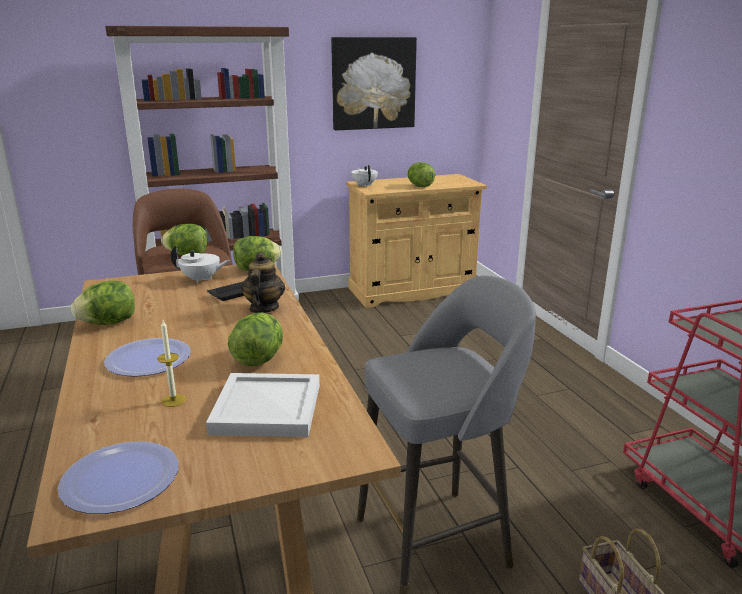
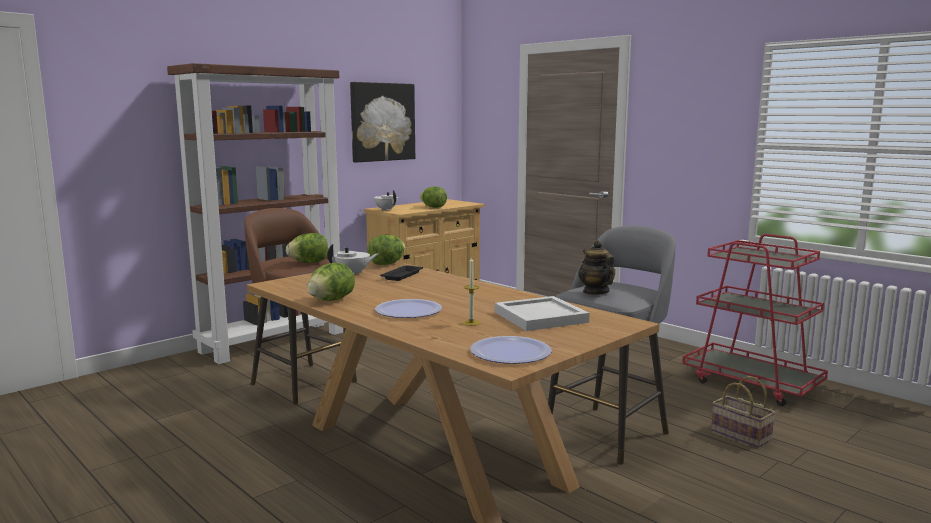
camera: 25 degrees left, 10 degrees down
(259, 359) = (488, 300): lettuce -> none
(263, 308) = (438, 280): teapot -> teapot (595, 292)

